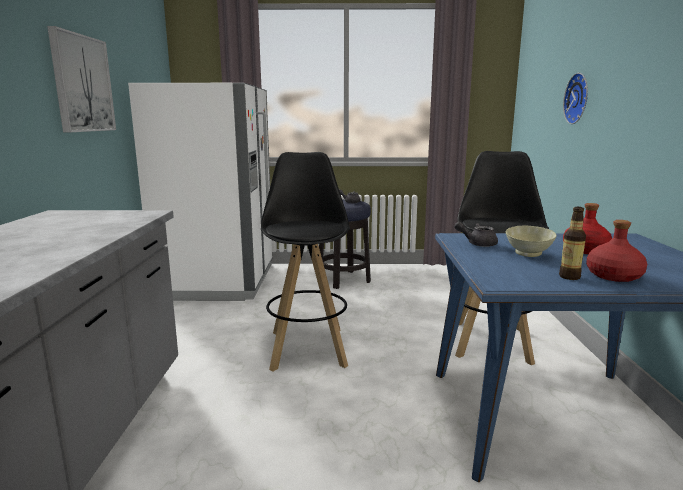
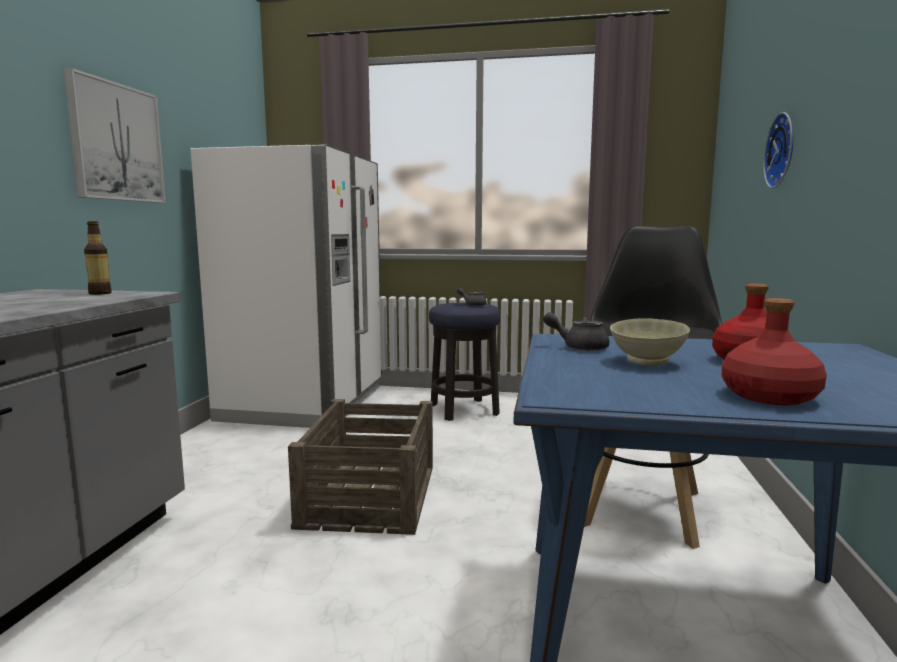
camera: 10 degrees right, 5 degrees down
(308, 347) = (371, 494): black stool -> crate
(569, 277) = (687, 394): bottle -> bottle (100, 293)

